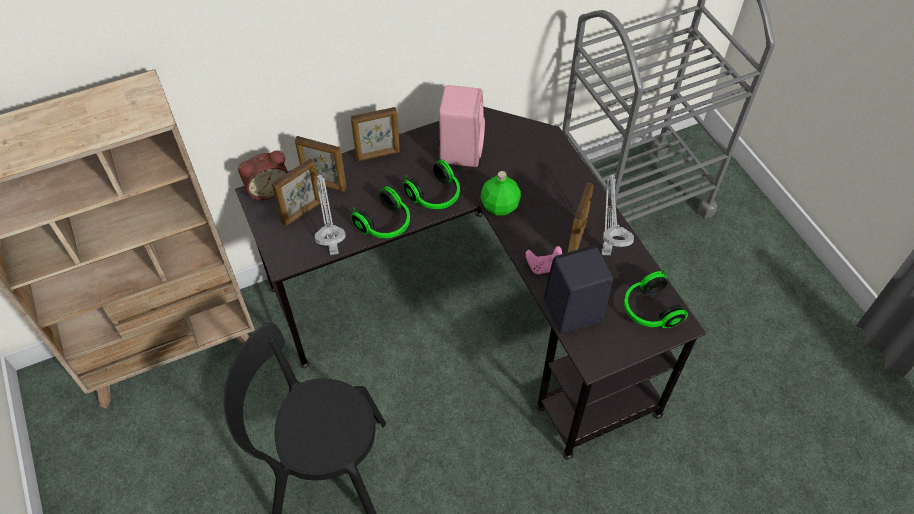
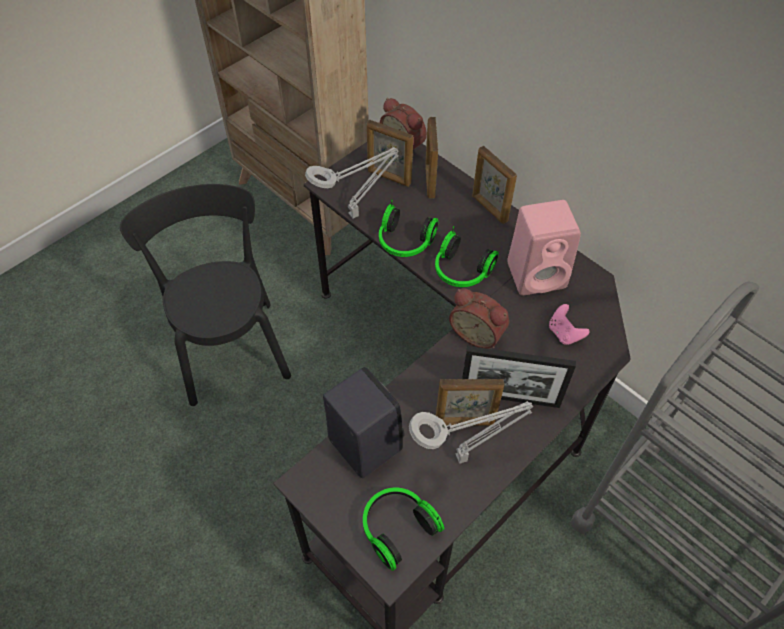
camera: 70 degrees right, 0 degrees up
(500, 205) = (478, 332): green bottle -> alarm clock
(543, 267) = (412, 398): pink game controller -> pink game controller (564, 333)
(565, 206) = (509, 398): none -> picture frame

